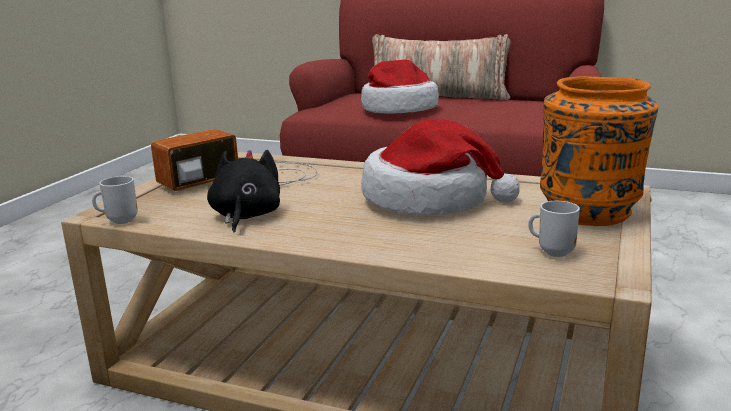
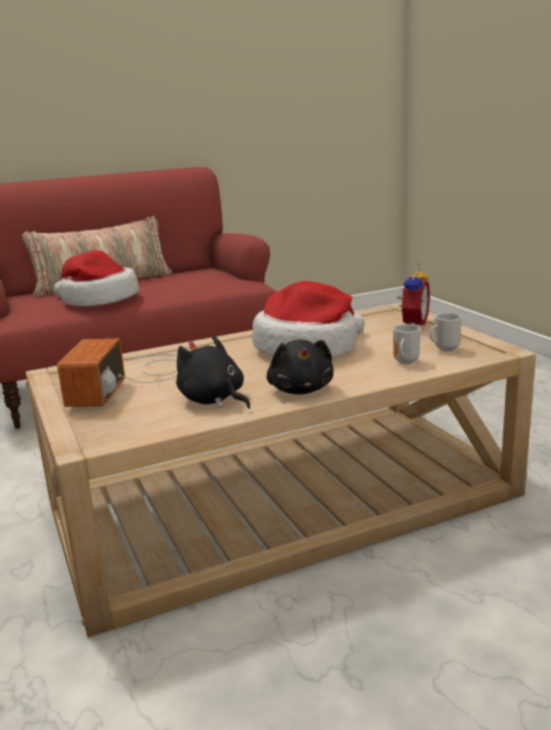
camera: 45 degrees left, 0 degrees up
(120, 220) = (121, 441): mug -> mug (404, 362)
(319, 235) = (301, 389): none -> black plush toy
(590, 211) = (412, 324): orange vase -> alarm clock

